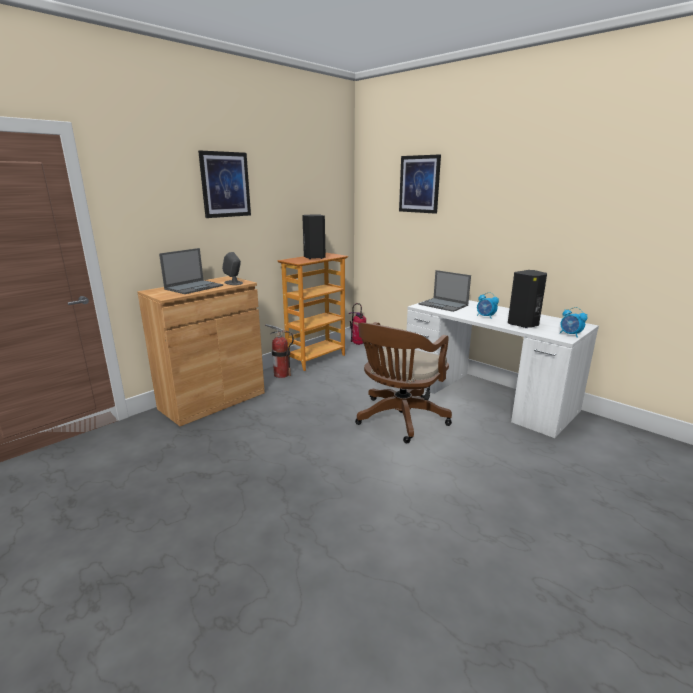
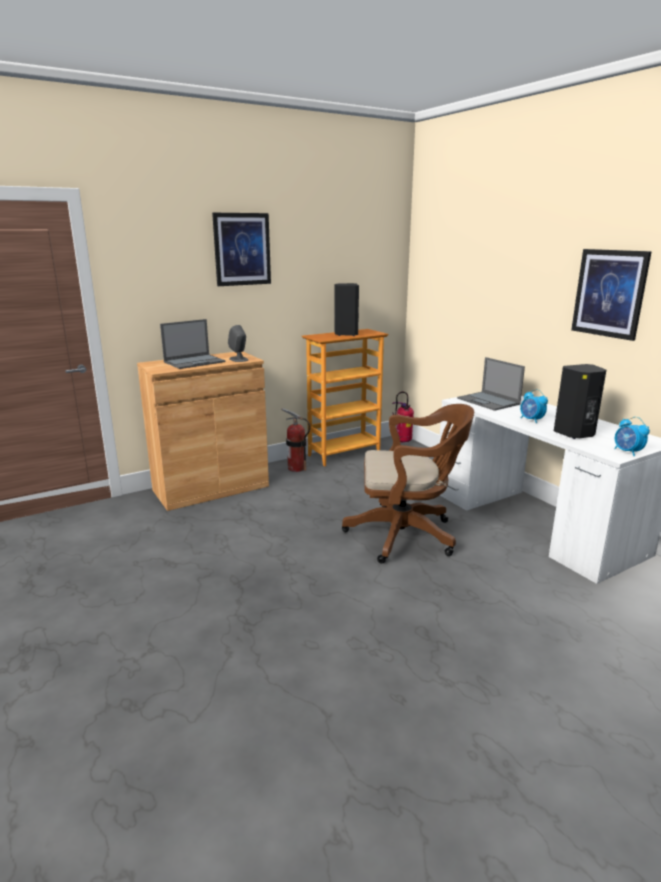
camera: 15 degrees right, 0 degrees up
(399, 420) = (407, 535): brown office chair -> brown office chair turned 135 degrees counterclockwise
(419, 184) = (478, 249): picture -> picture (609, 293)

